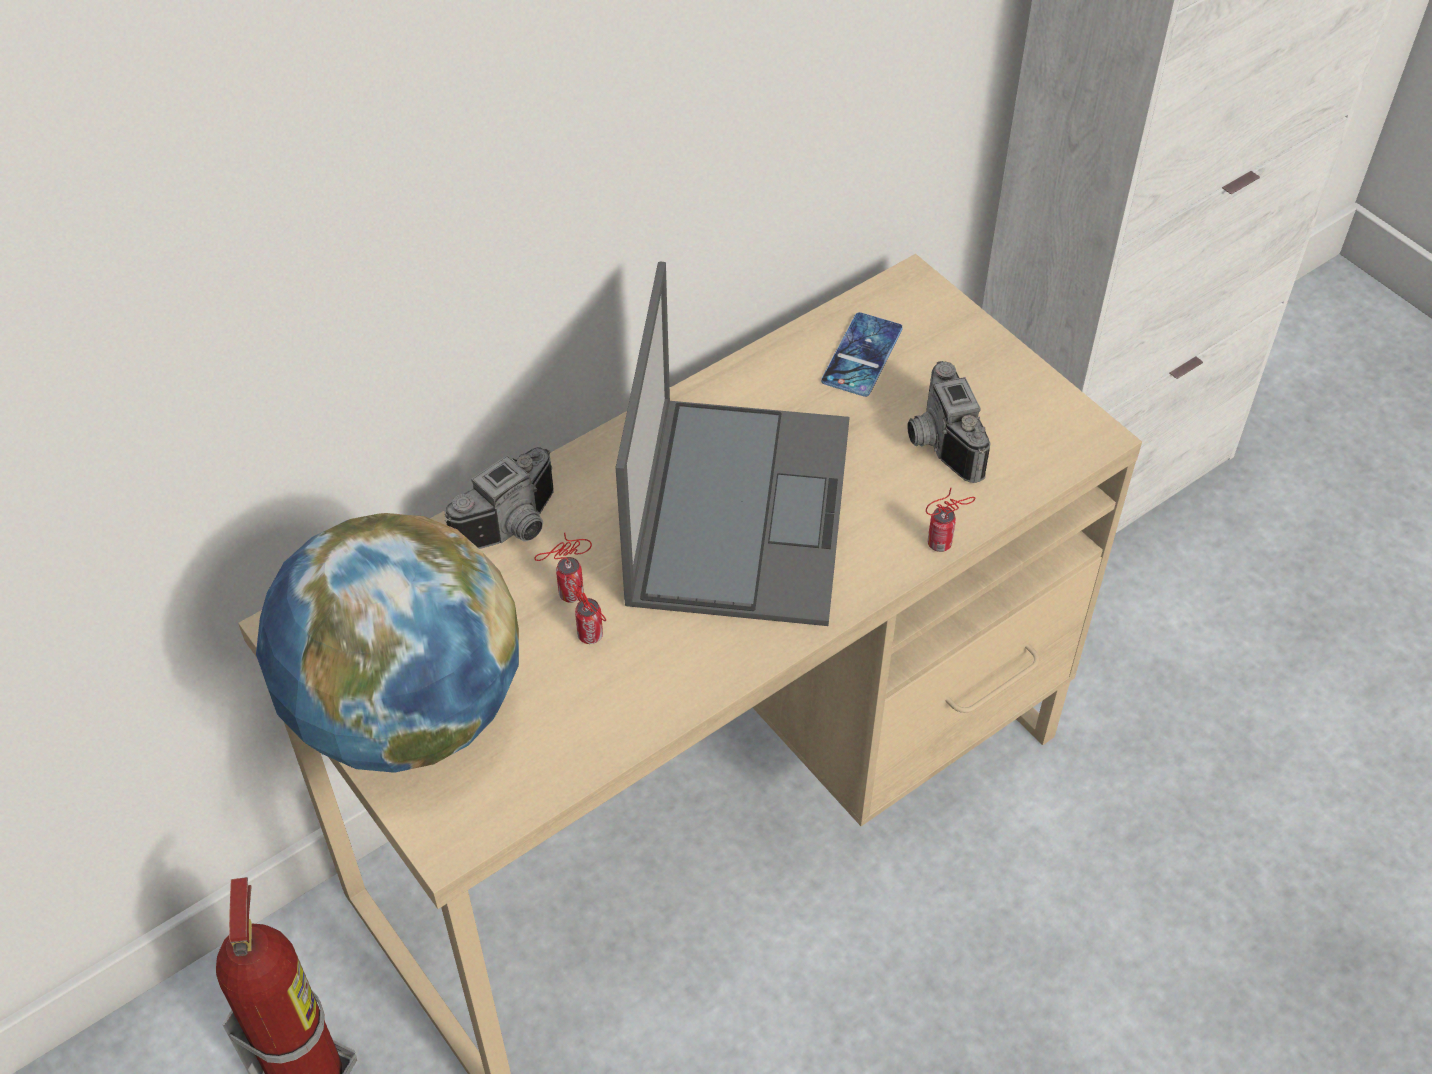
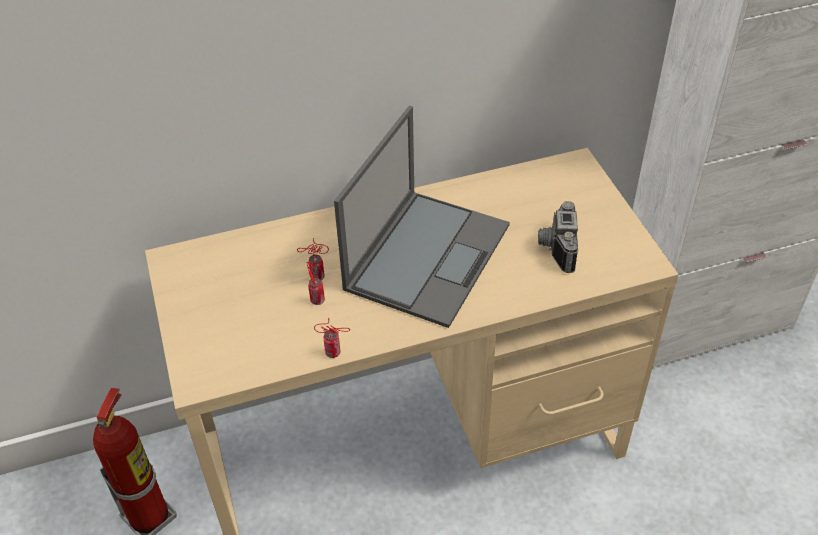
camera: 20 degrees right, 5 degrees down
(406, 713) = (204, 315): globe -> none
(515, 528) = (304, 238): camera -> none
(862, 355) = (532, 193): phone -> none
(942, 543) = (534, 300): can -> can (335, 353)

